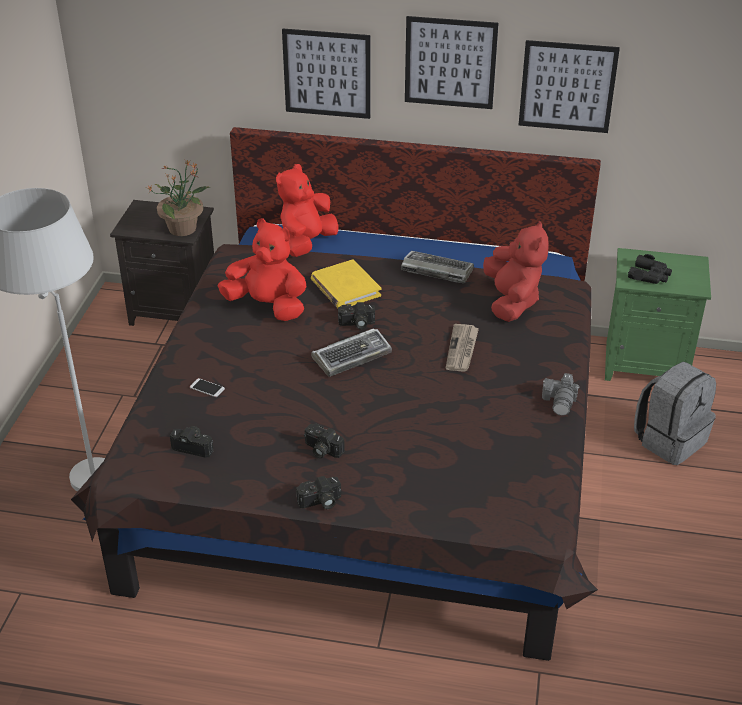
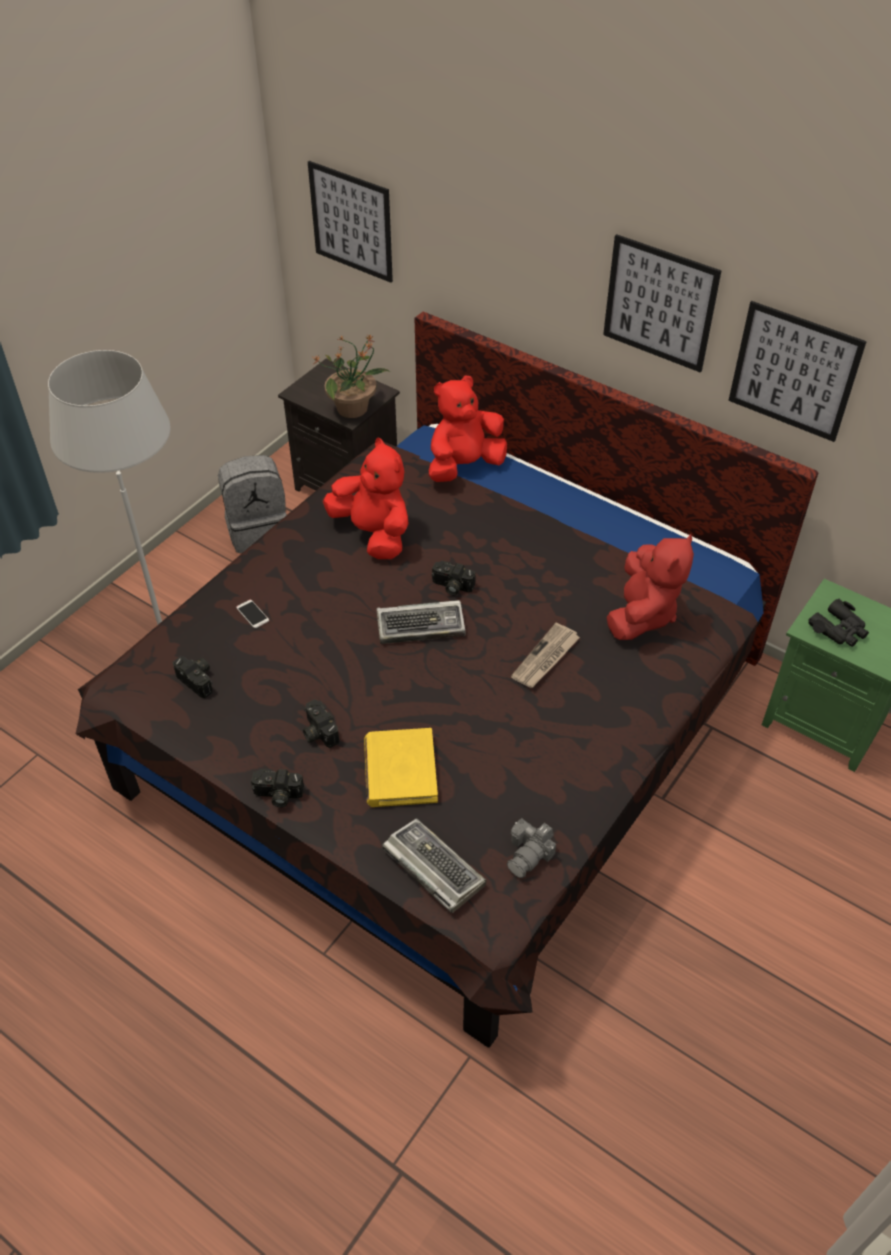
camera: 25 degrees right, 10 degrees up
(327, 73) = (524, 278): picture -> picture (351, 222)
(345, 288) = (468, 536): yellow book -> yellow book (400, 770)
(436, 271) = (581, 545): keyboard -> keyboard (432, 867)
(560, 402) = (614, 766): camera -> camera (529, 854)
(670, 440) = (793, 830): grey backpack -> grey backpack (258, 530)

